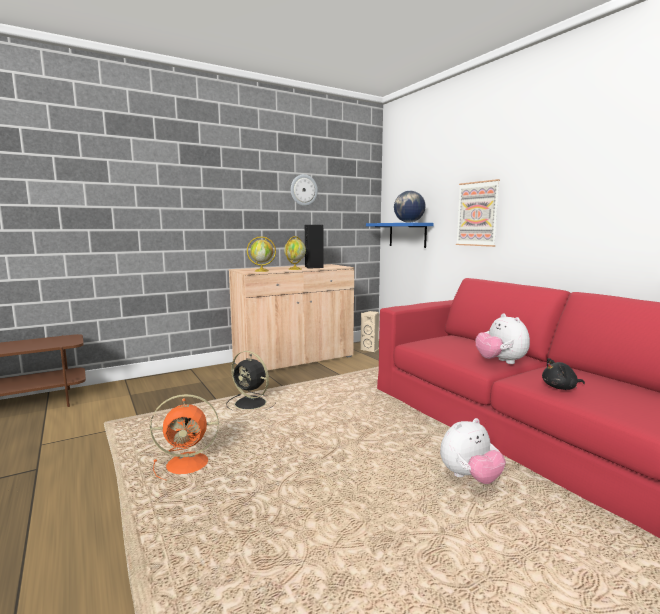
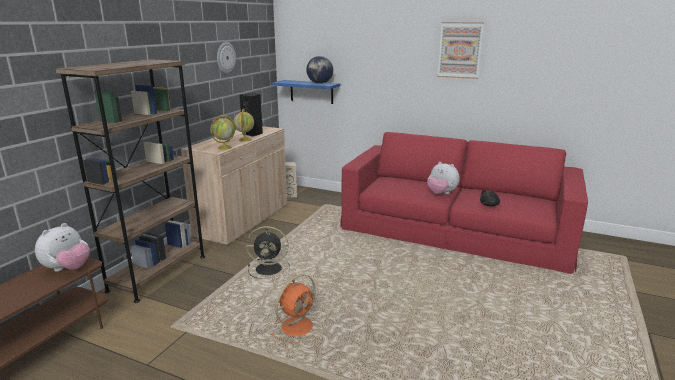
camera: 35 degrees left, 10 degrees up
(167, 381) = (158, 273): none -> brown bookcase
(469, 478) = (458, 270): plush toy -> plush toy (68, 269)
(477, 214) = (383, 79): picture -> picture (460, 50)

